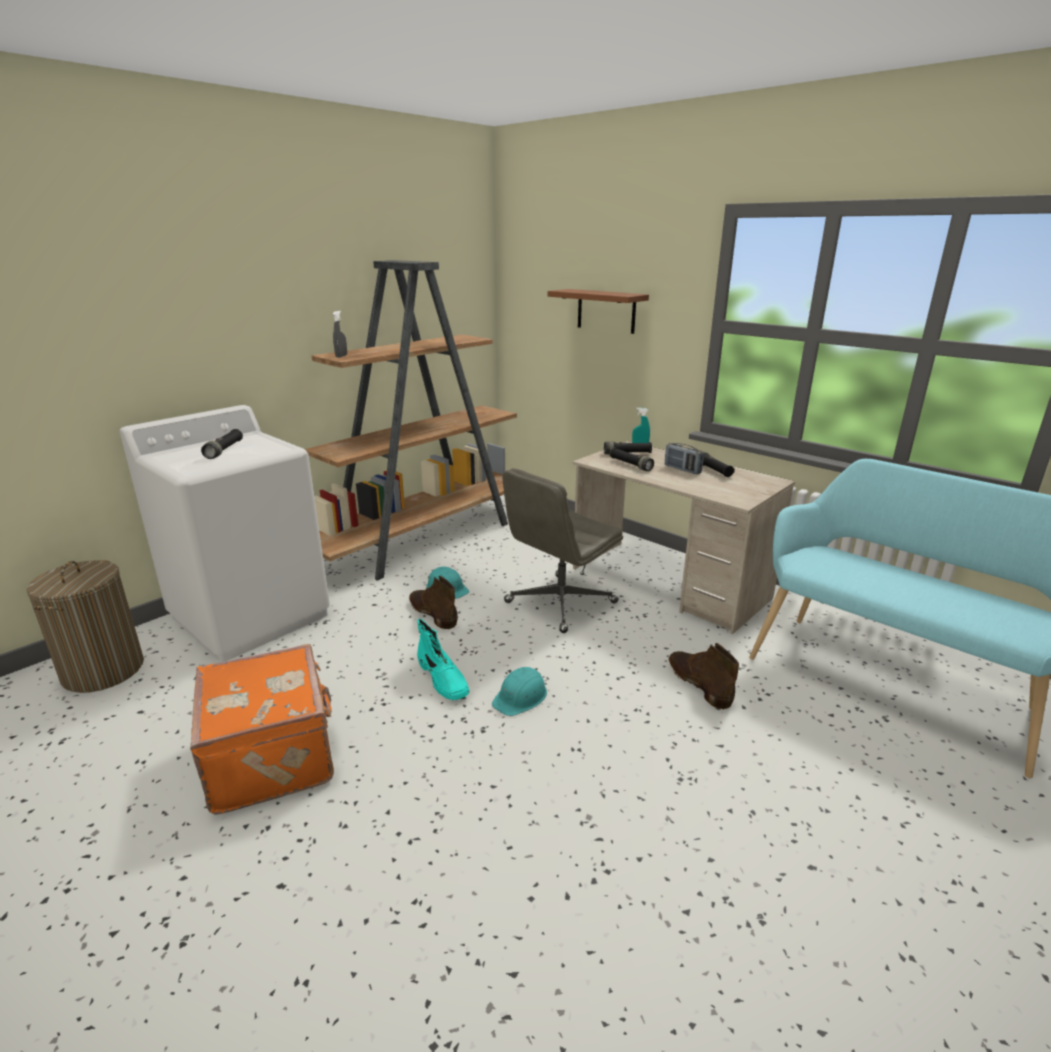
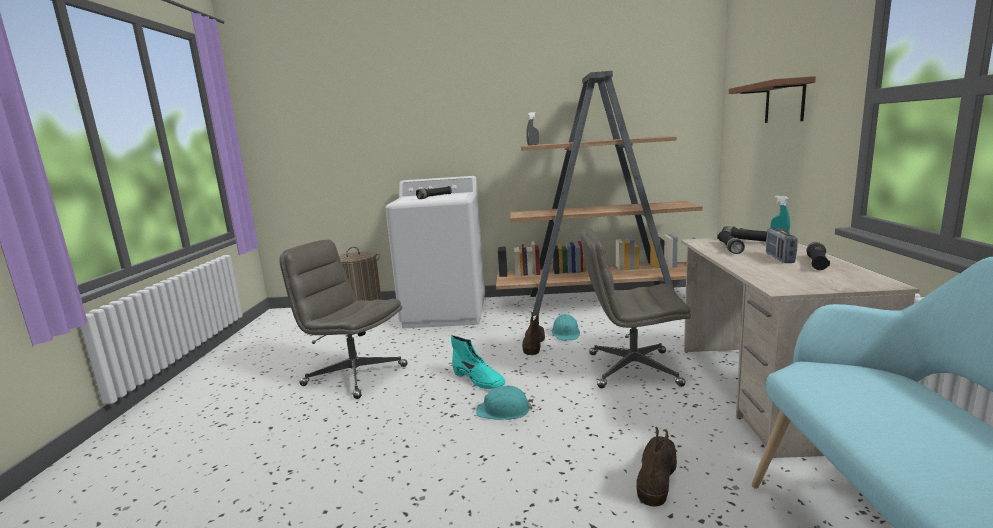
camera: 50 degrees right, 10 degrees down
(274, 756) = (354, 375): orange suitcase -> grey office chair
(443, 679) = (478, 379): turquoise boot -> turquoise boot turned 60 degrees counterclockwise

